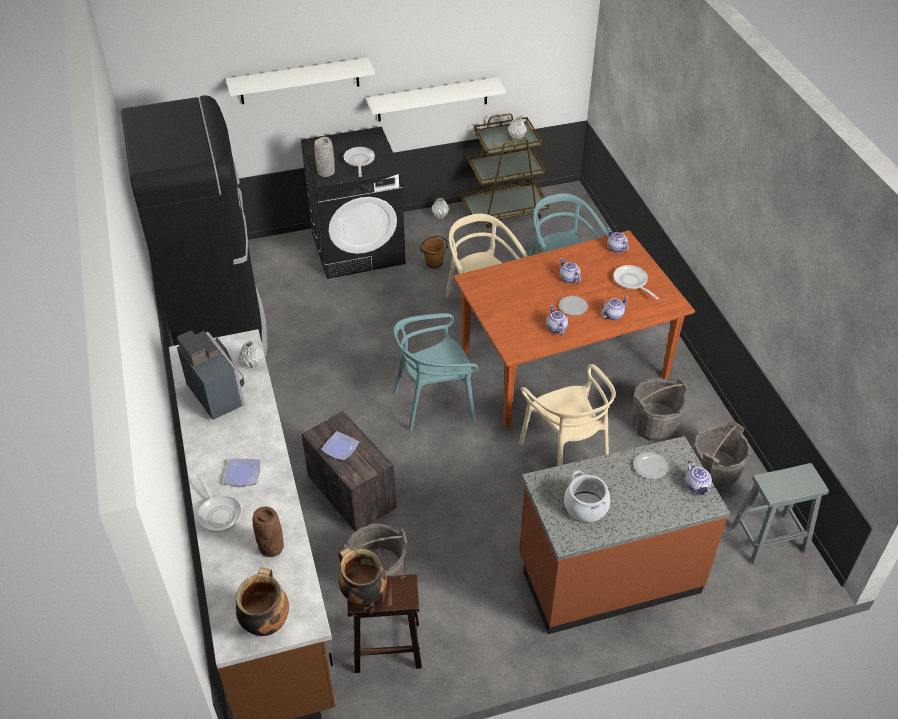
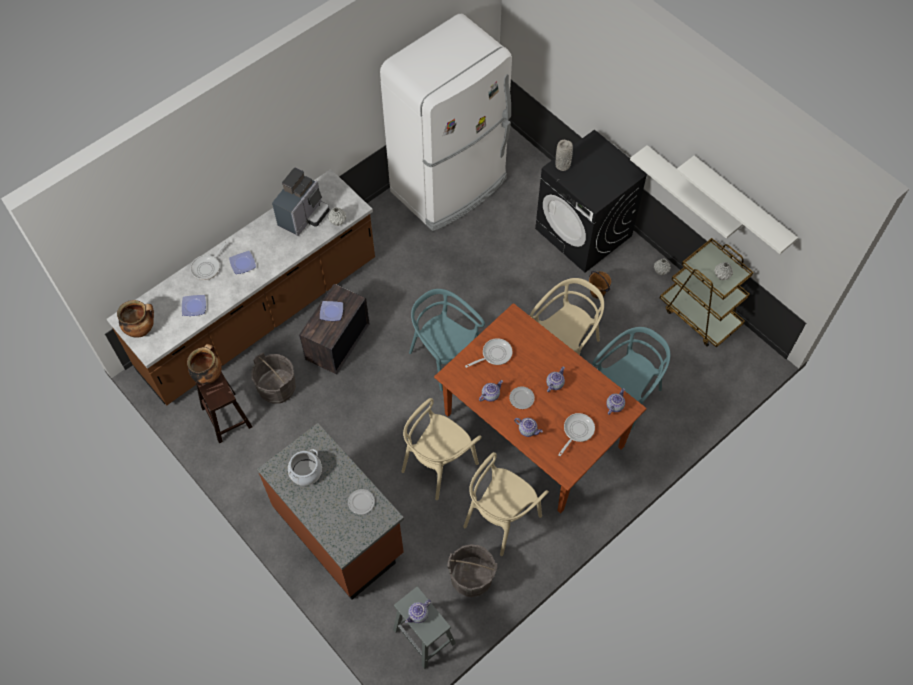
camera: 65 degrees right, 15 degrees up
(218, 322) = (450, 186): black fridge -> white fridge
(272, 548) = (193, 307): brown vase -> plate
(299, 81) = (607, 92): white shelf -> white shelf (741, 204)
(359, 161) = (590, 180): frying pan -> frying pan (494, 354)
(654, 425) = (501, 518): grey bucket -> beige chair
(697, 486) = (356, 539): teapot -> teapot (418, 615)

